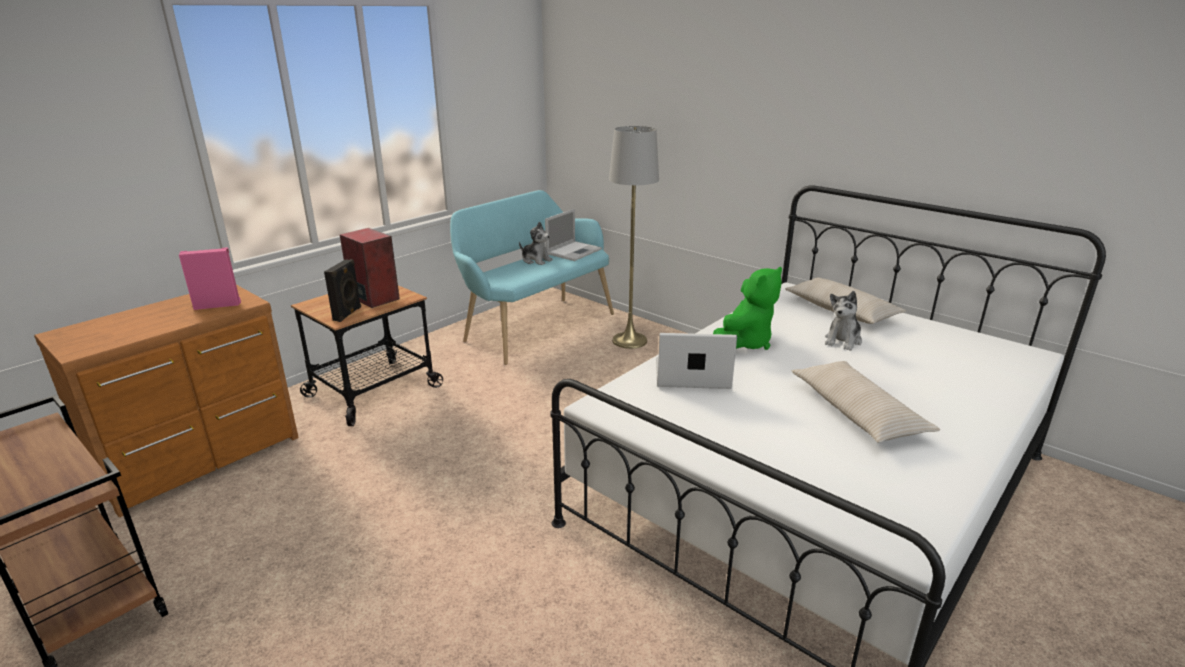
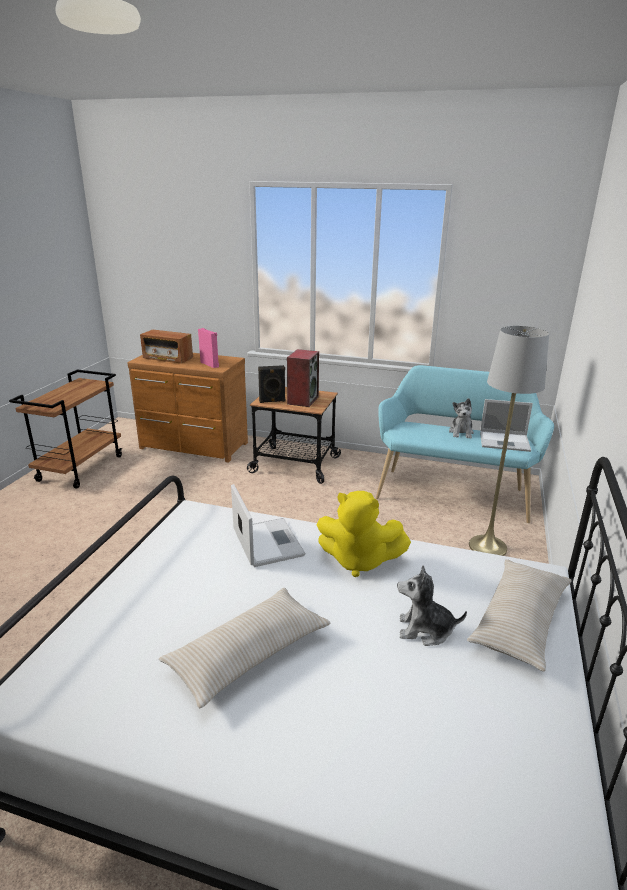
camera: 65 degrees right, 0 degrees up
(120, 330) = (168, 358): none -> radio
(744, 343) = (358, 561): green plush toy -> yellow plush toy

